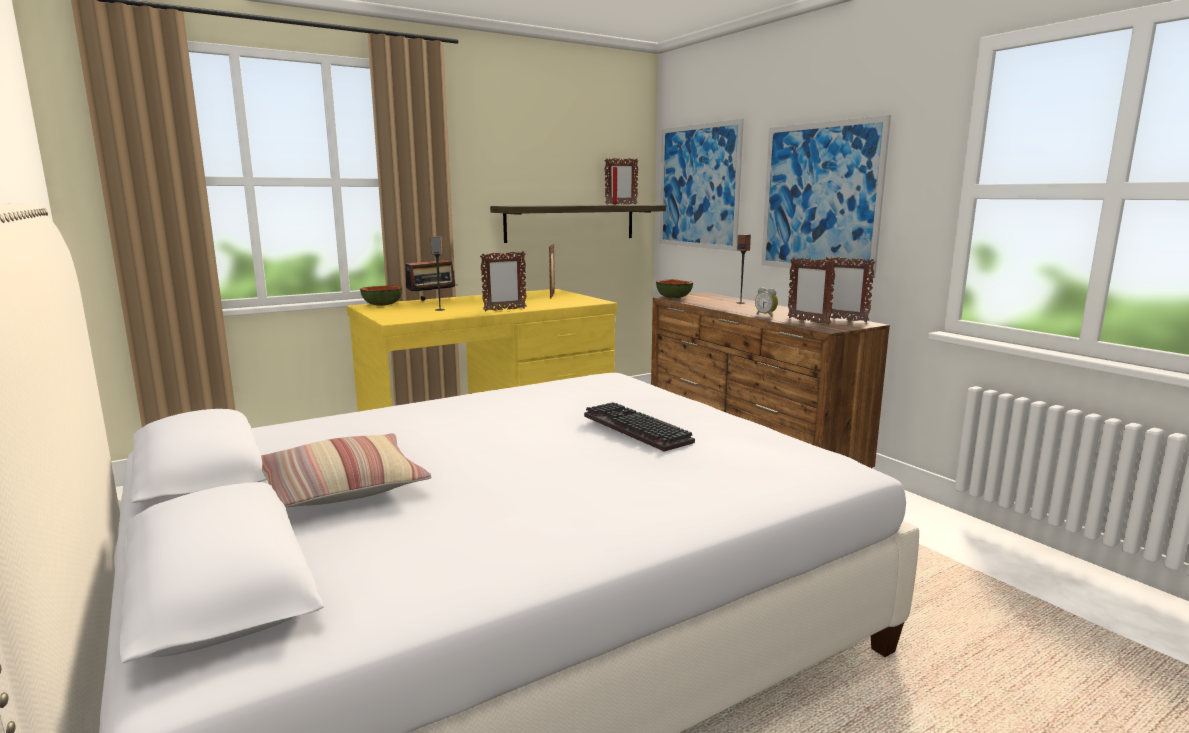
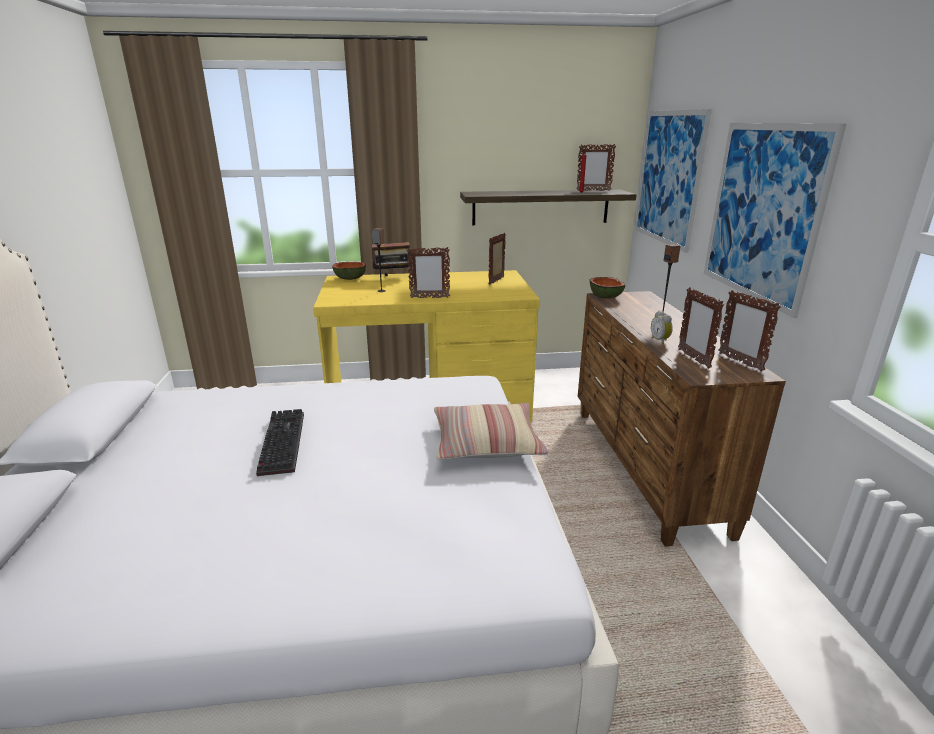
camera: 25 degrees right, 10 degrees up
(341, 488) = (138, 477): pillow -> pillow (486, 442)
(633, 429) = (404, 464): keyboard -> keyboard (280, 442)

